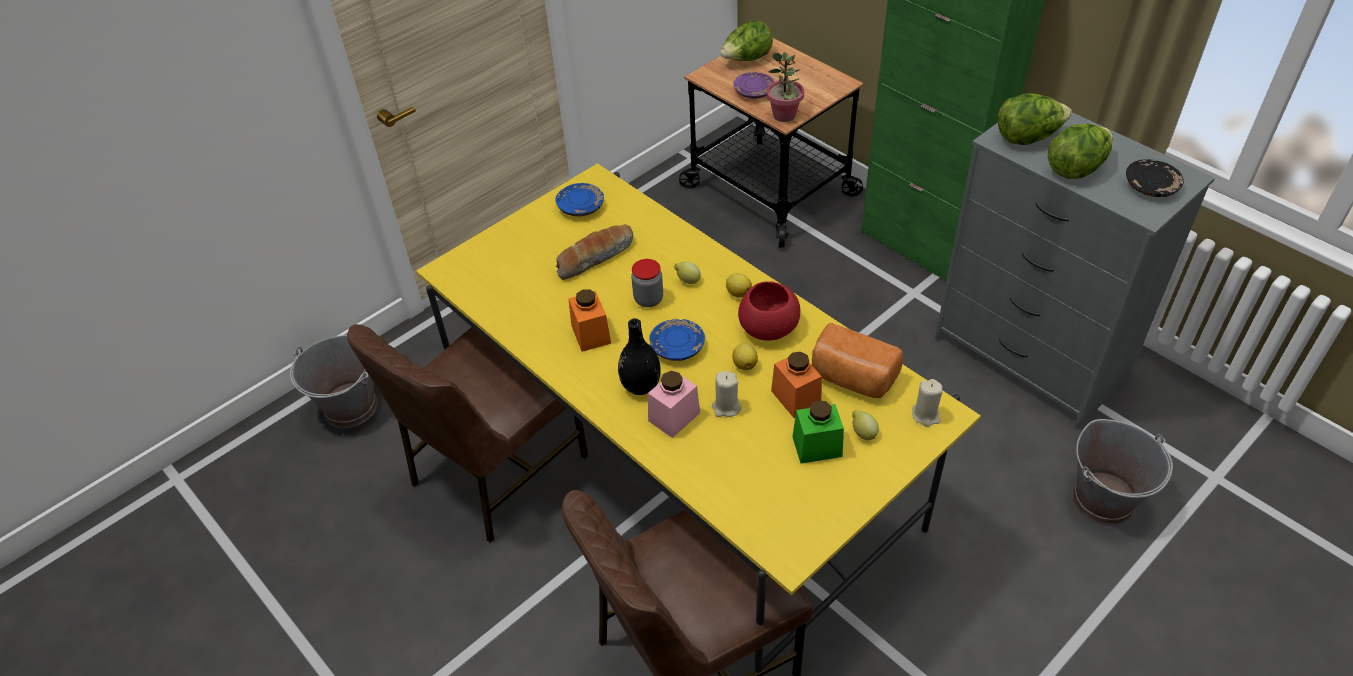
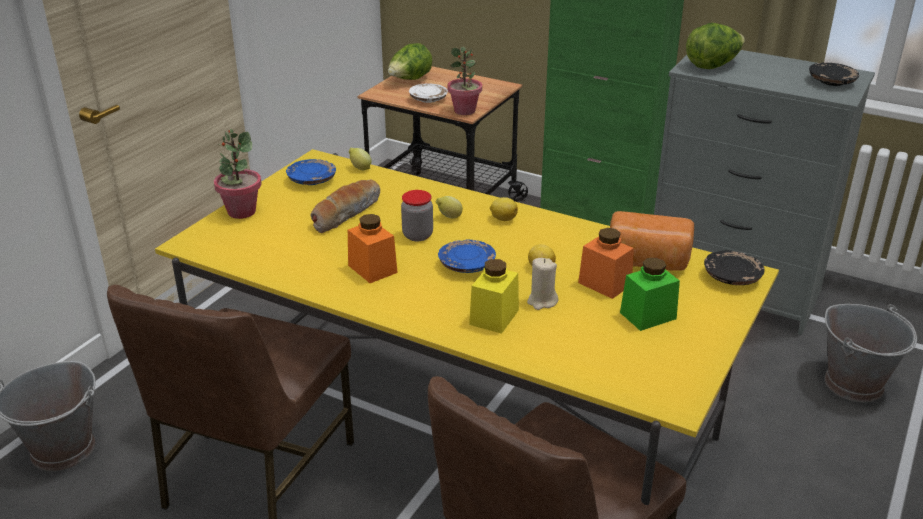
camera: 20 degrees left, 15 degrees down
(503, 238) = (241, 211): none -> potted plant
(640, 386) = (446, 299): black vase -> none
(674, 417) = (494, 317): pink jar -> yellow jar
(754, 92) = (428, 99): purple plate -> white plate
(767, 328) = (546, 239): red bowl -> none
(863, 433) = (684, 299): lemon -> lemon (360, 168)
(926, 415) = (731, 277): beige candle -> black plate
(1075, 168) = (765, 78): lettuce -> none

